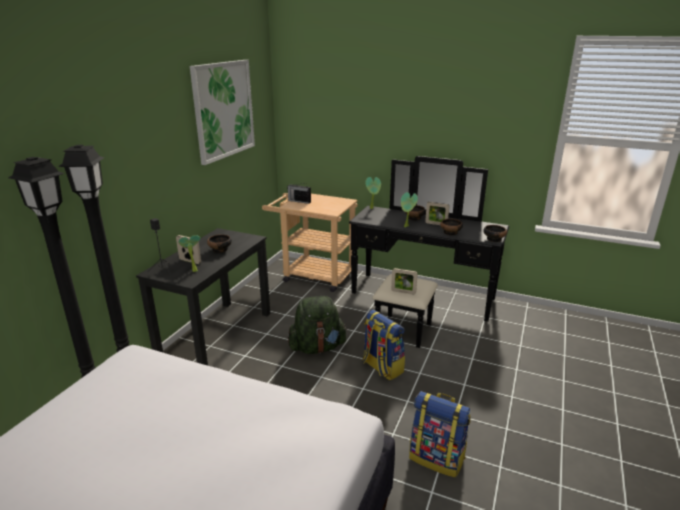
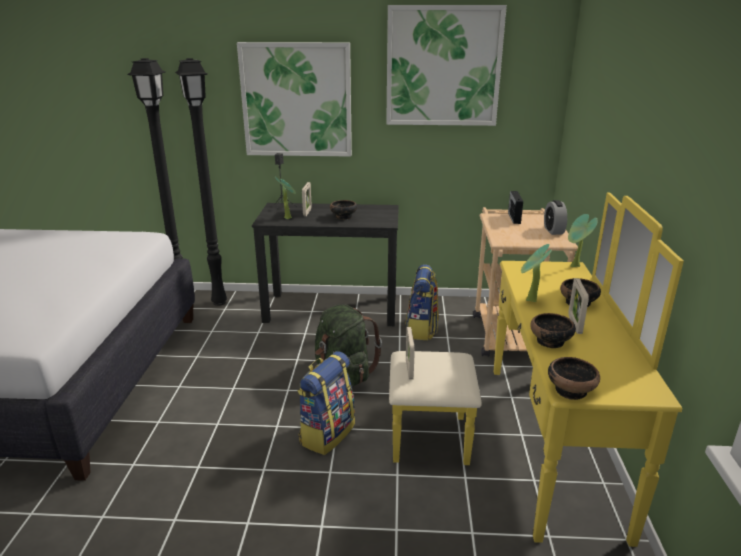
camera: 70 degrees right, 0 degrees up
(142, 165) = (296, 100): none -> picture
(328, 198) = (553, 230): none -> alarm clock
(419, 303) = (523, 442): black dresser -> yellow dresser
(437, 458) = (158, 514): backpack -> backpack (422, 329)

